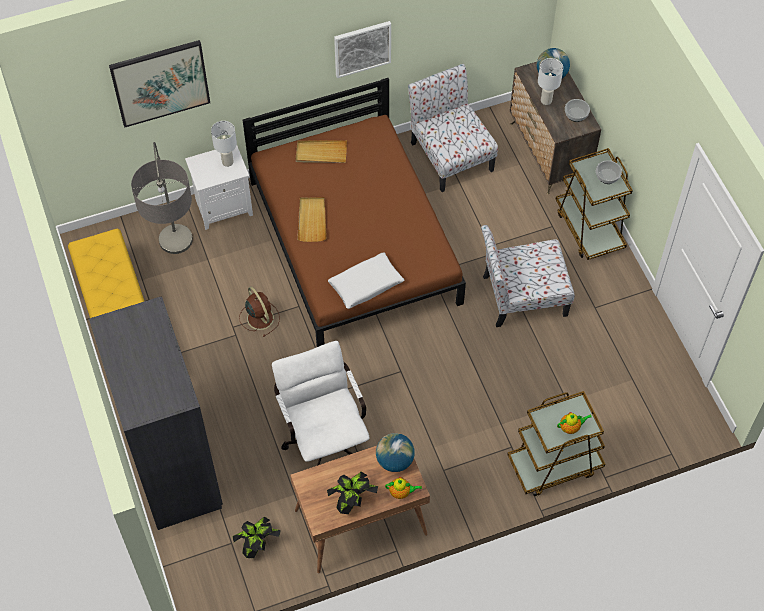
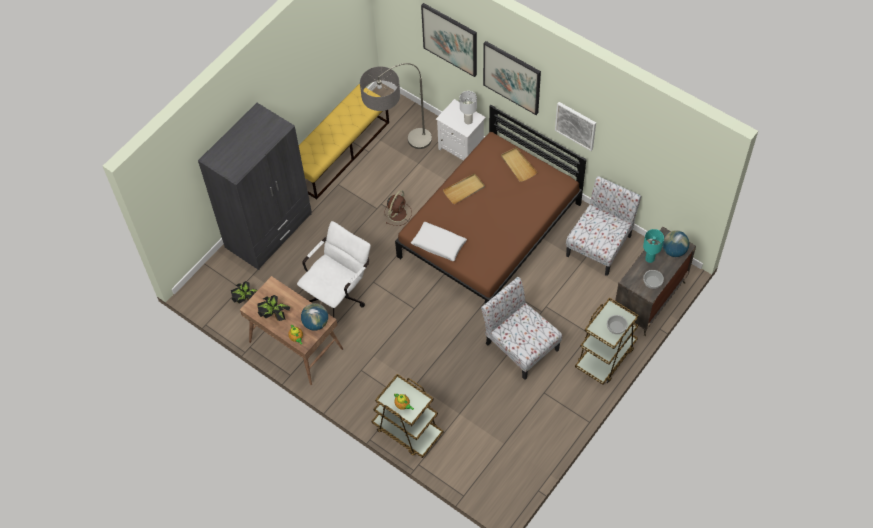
camera: 60 degrees right, 0 degrees up
(262, 59) = (512, 77): none -> picture
(546, 100) = (649, 259): white table lamp -> turquoise table lamp

